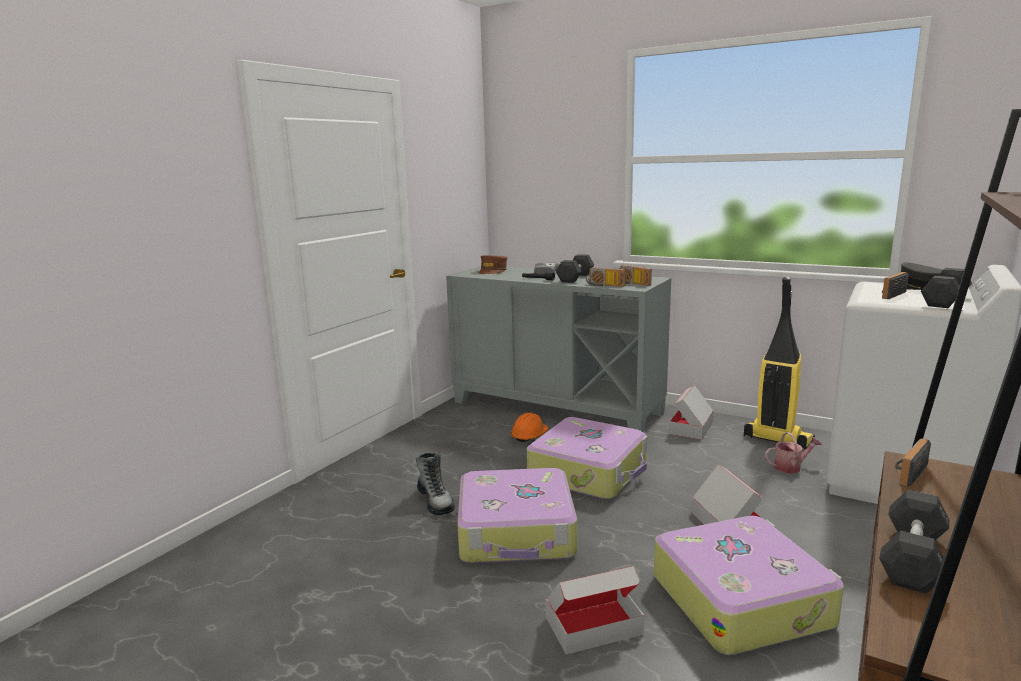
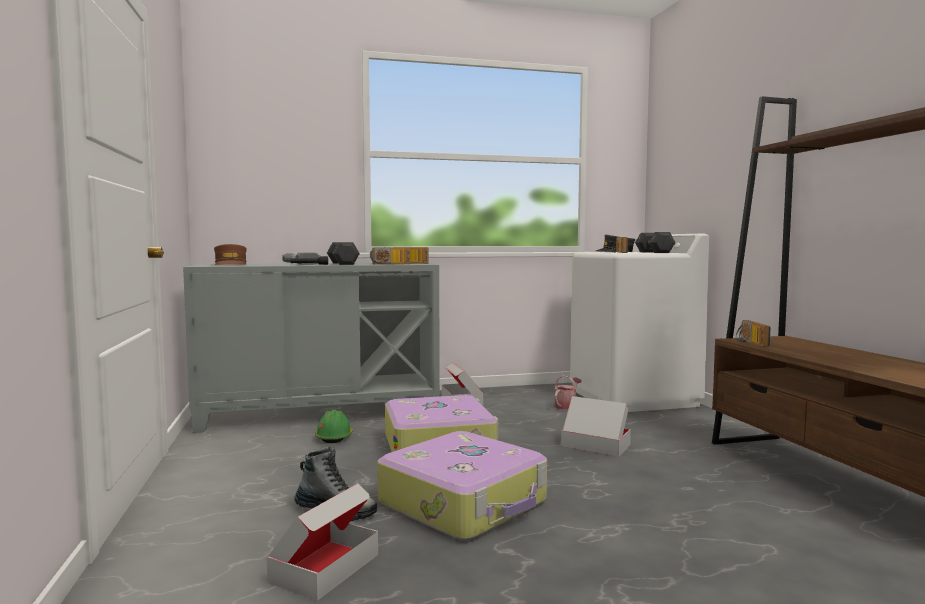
camera: 45 degrees left, 10 degrees down
(529, 435) = (334, 437): orange hard hat -> green hard hat
(593, 625) = (643, 533): cardboard box -> cardboard box (325, 568)
(741, 599) = (683, 479): suitcase -> none
(776, 439) = (529, 394): vacuum cleaner -> none
(912, 558) = (855, 365): grey dumbbell -> none

